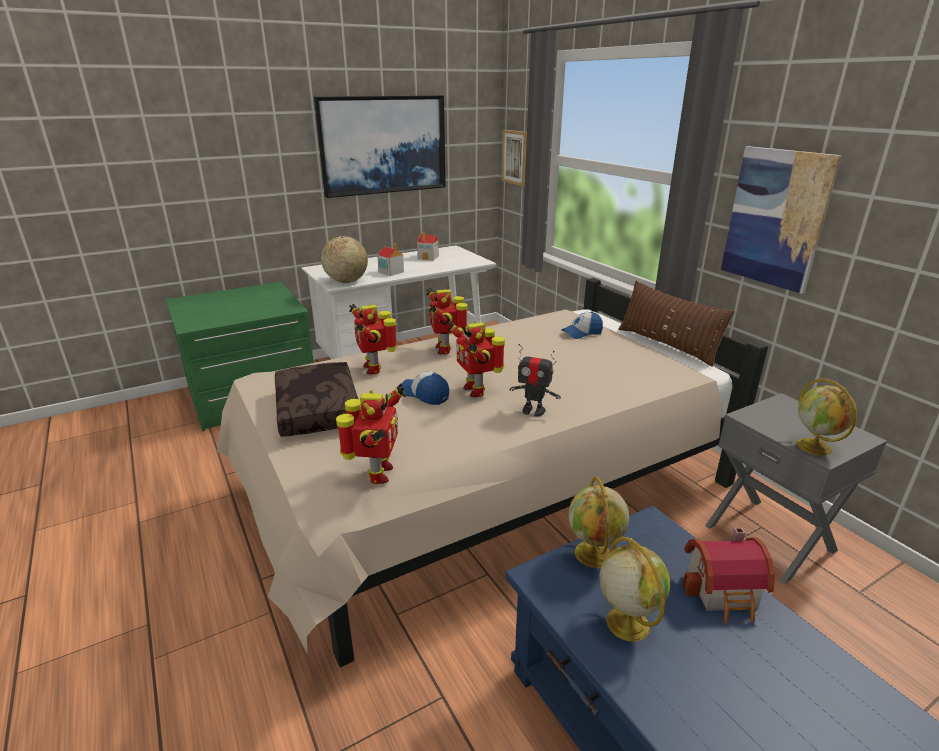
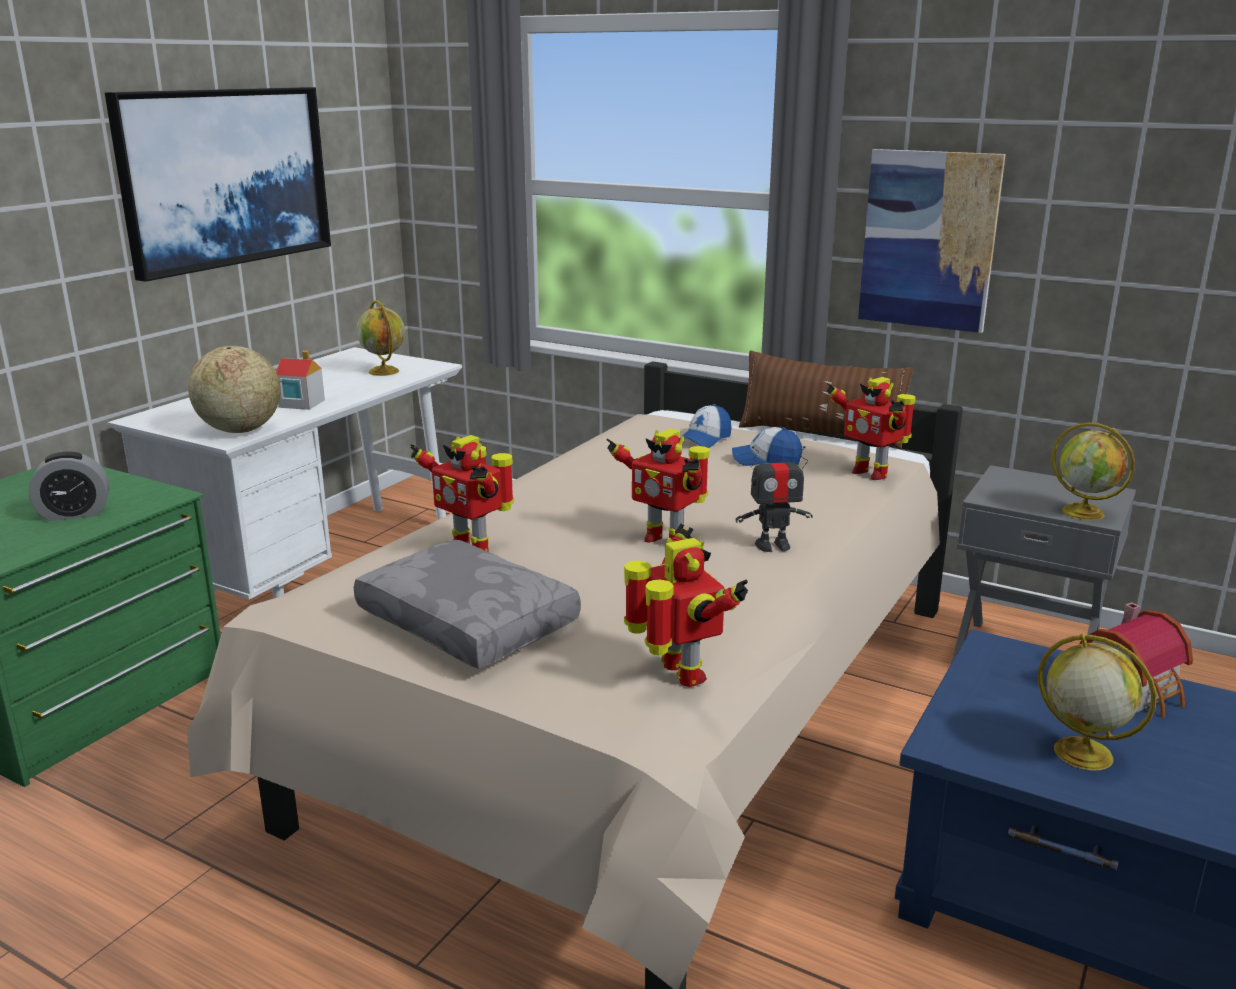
camera: 30 degrees left, 5 degrees down
(248, 309) = (74, 514): none -> alarm clock
(320, 410) = (471, 622): brown pillow -> grey pillow
(425, 394) = (602, 562): cap -> cap (766, 460)
(428, 257) = (334, 372): toy house -> none
(445, 349) = (544, 498): toy robot -> toy robot (870, 472)
(516, 157) = (439, 187): picture -> none
(593, 555) = (973, 700): globe -> globe (384, 372)

